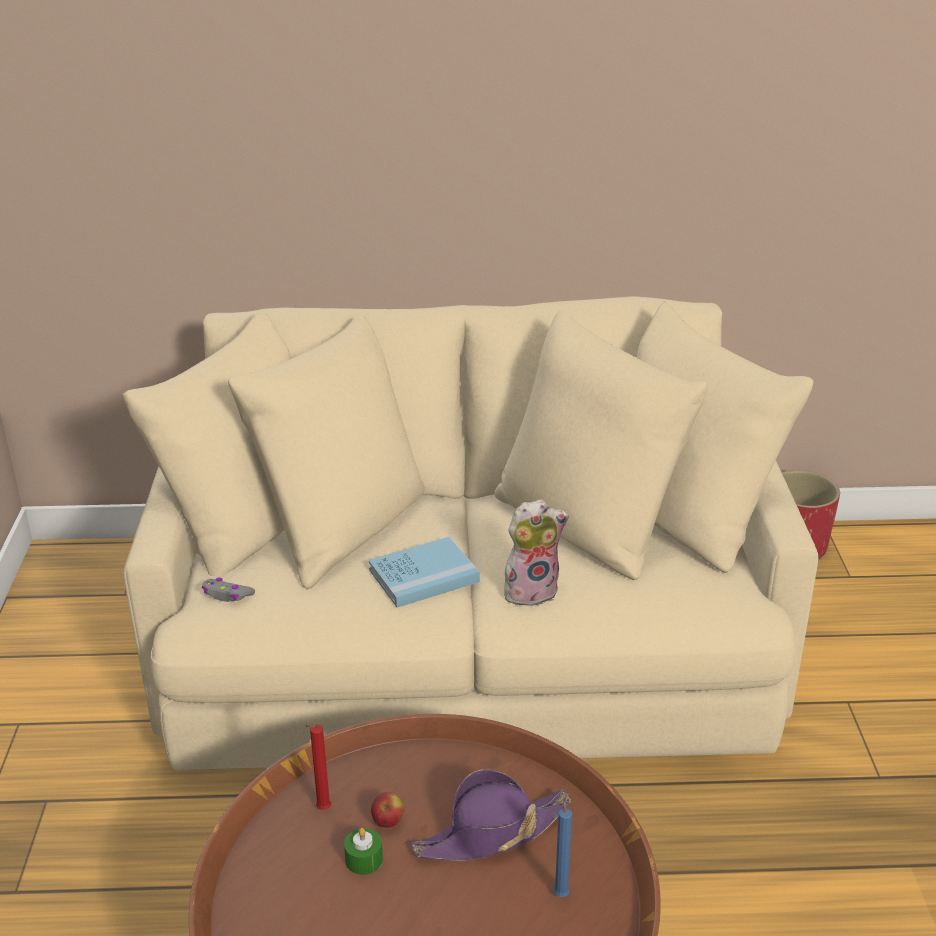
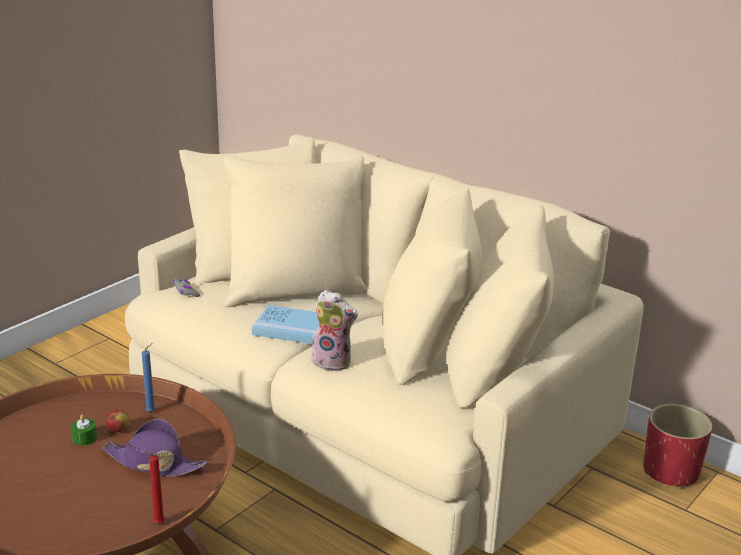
camera: 40 degrees right, 5 degrees down
(322, 810) = (101, 409): red candle -> red candle (157, 523)
(562, 893) = (141, 505): blue candle -> blue candle (152, 411)

